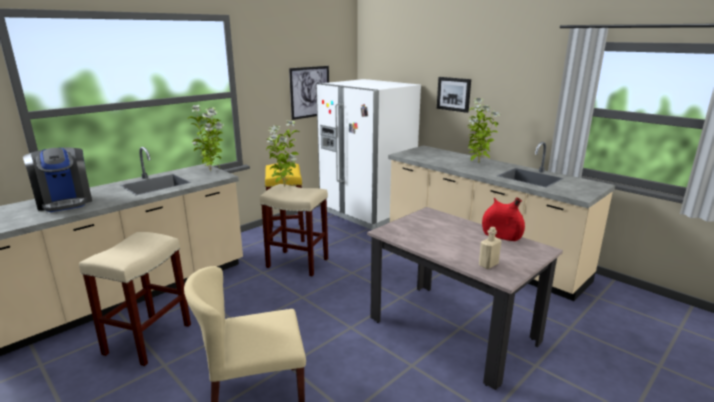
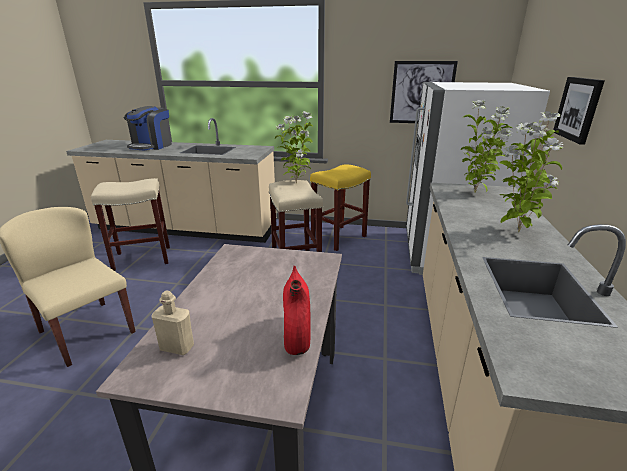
camera: 55 degrees right, 5 degrees up
(211, 171) = (256, 151): potted plant -> potted plant (476, 193)

